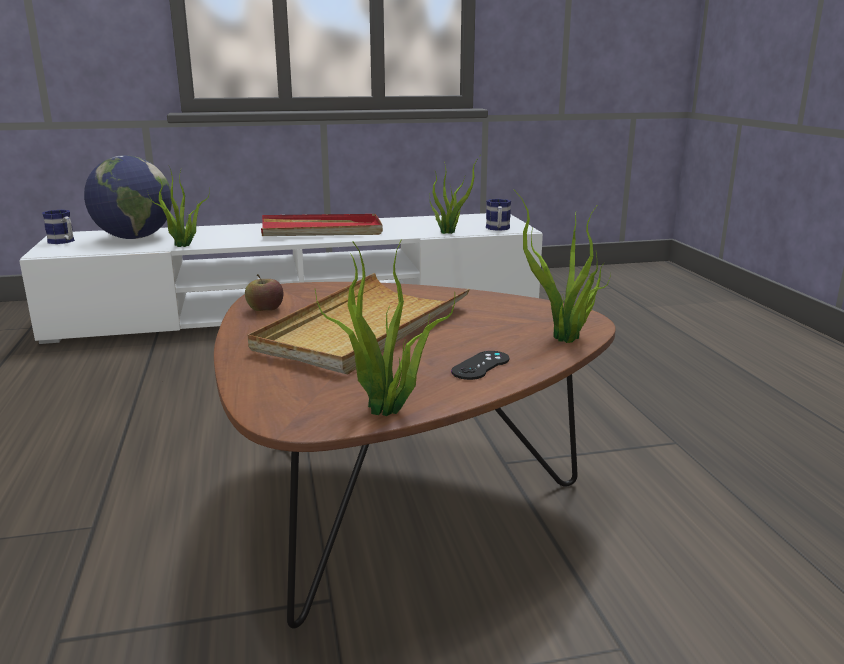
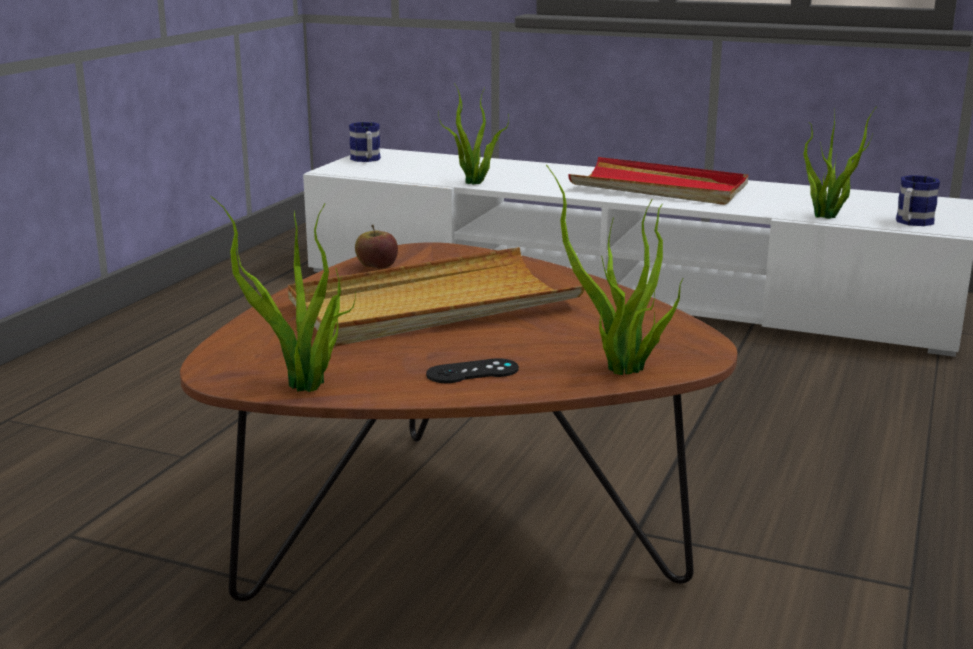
camera: 35 degrees right, 0 degrees up
(134, 238) = (438, 166): globe -> none

